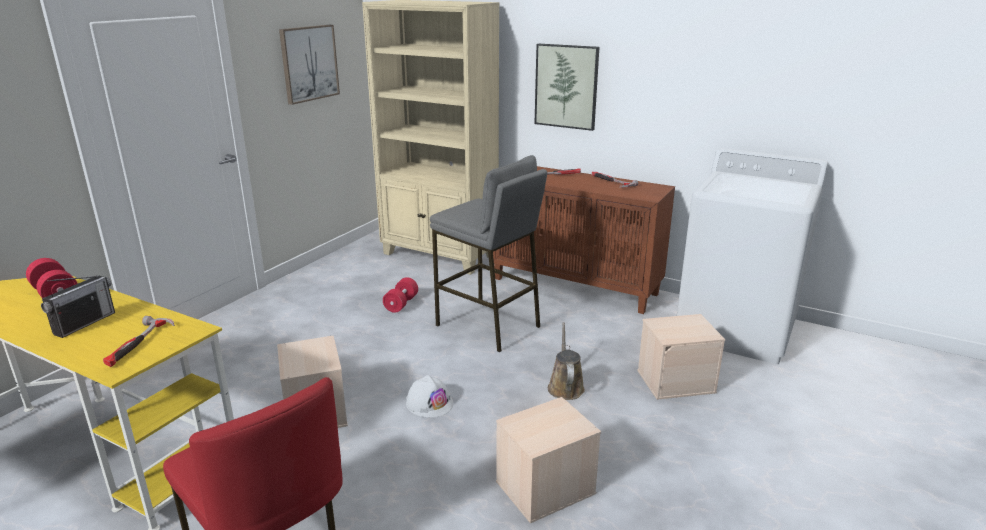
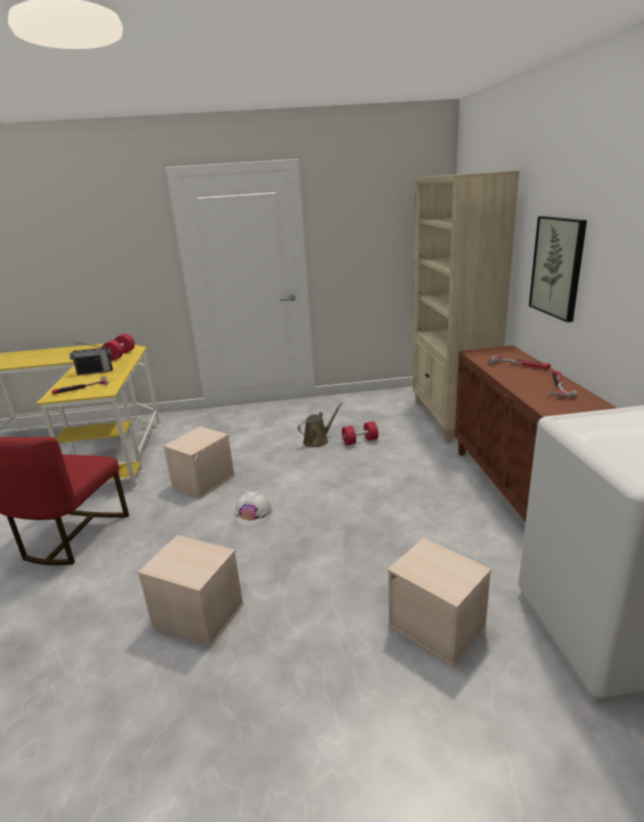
camera: 55 degrees right, 0 degrees up
(309, 63) = (381, 231): picture -> none
(488, 326) = (383, 485): grey stool -> none
(565, 386) = (344, 562): brown watering can -> brown watering can (318, 440)

